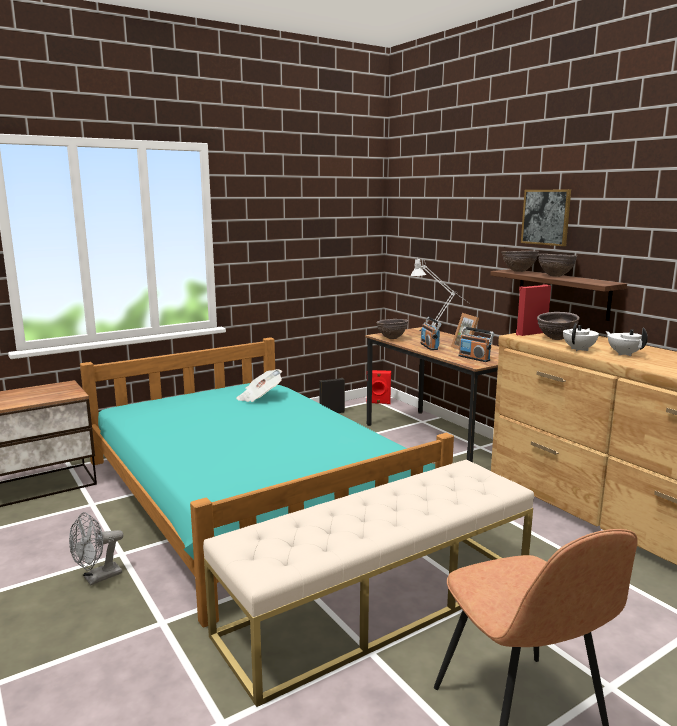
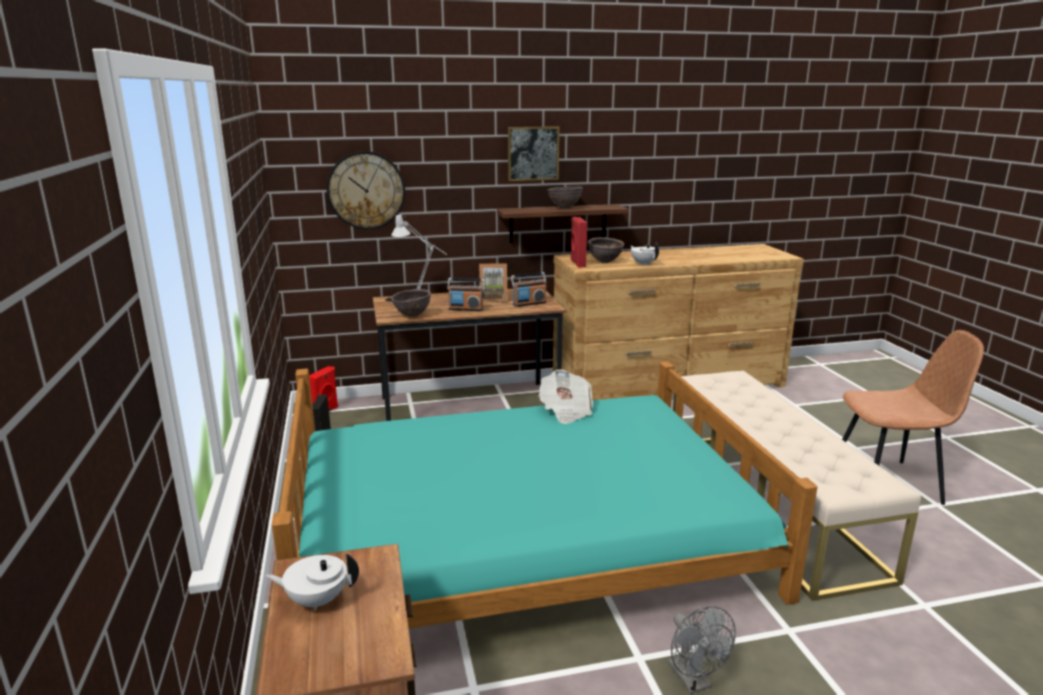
camera: 70 degrees left, 5 degrees up
(259, 397) = (404, 442): newspaper -> newspaper (565, 411)
(430, 240) = (366, 190): none -> wall clock
(518, 271) = (521, 210): brown bowl -> none
(624, 354) = (664, 258): white teapot -> white teapot (317, 600)

